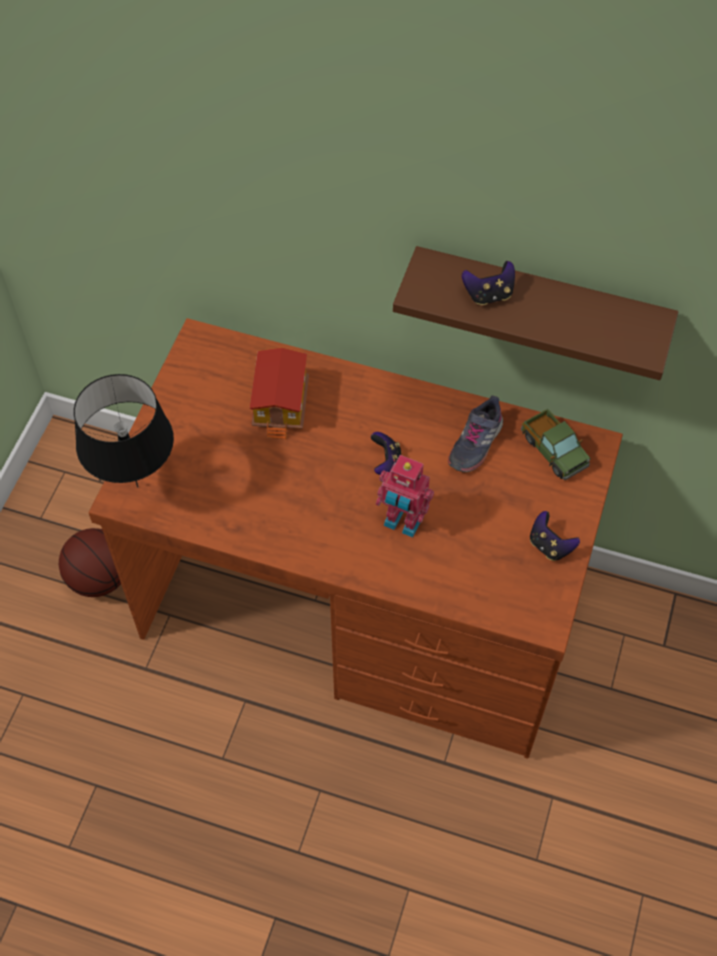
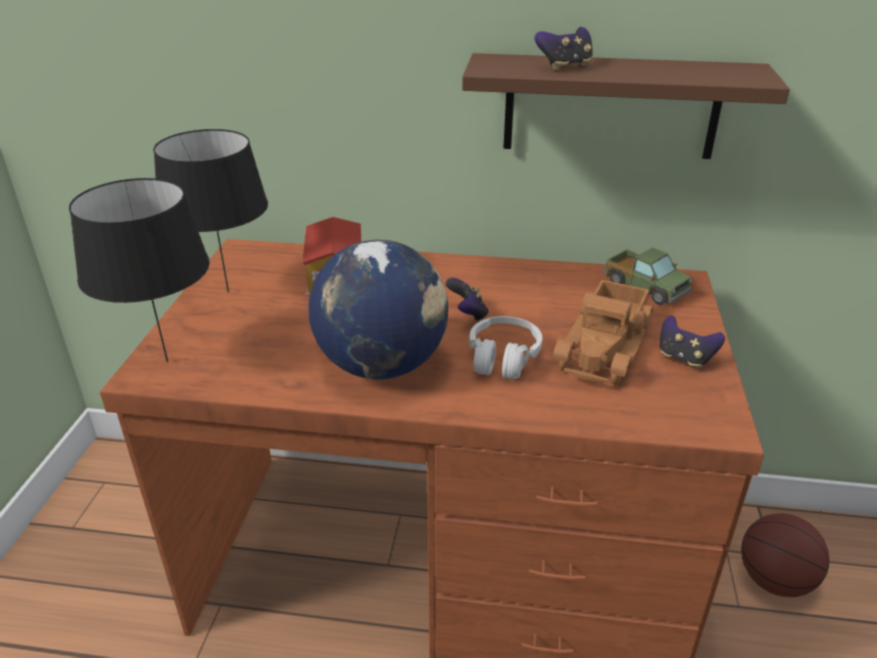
camera: 10 degrees left, 25 degrees down
(99, 578) = (137, 577): basketball -> basketball (774, 580)
(187, 401) = (229, 291): none -> black table lamp
(304, 516) = (382, 365): none -> globe
(402, 522) = (503, 358): toy robot -> white headphones
(475, 443) = (558, 291): grey shoe -> none
(491, 521) = (606, 346): none -> toy truck

